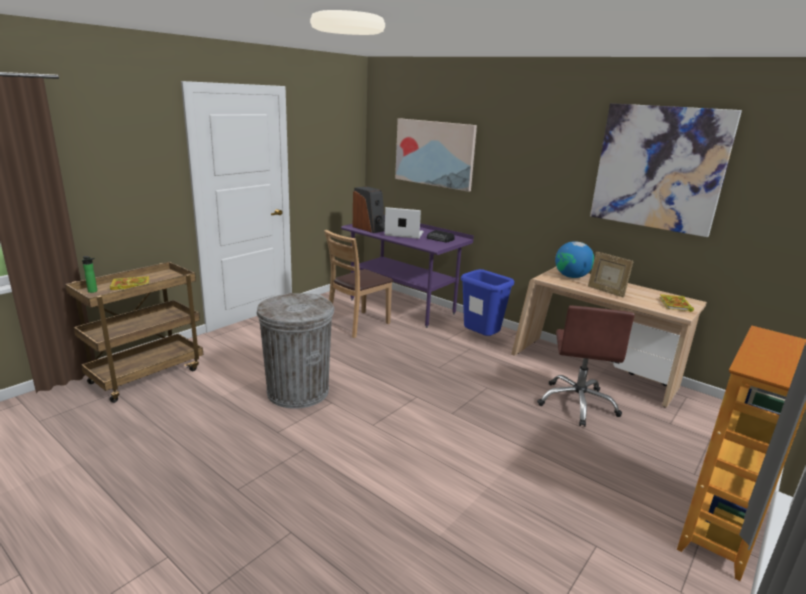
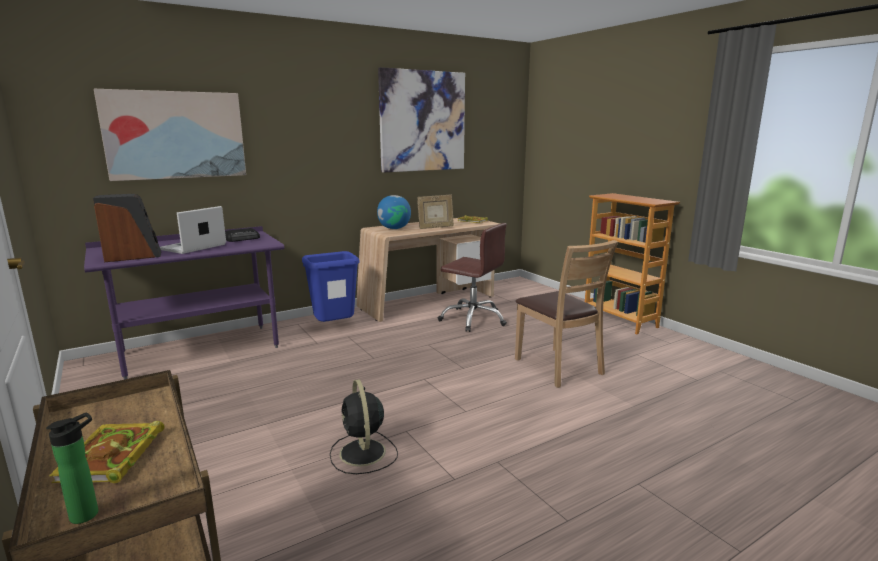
camera: 70 degrees left, 5 degrees down
(298, 391) = (363, 454): grey trash can -> black fan
(357, 324) = (213, 386): brown chair -> brown chair (558, 367)

